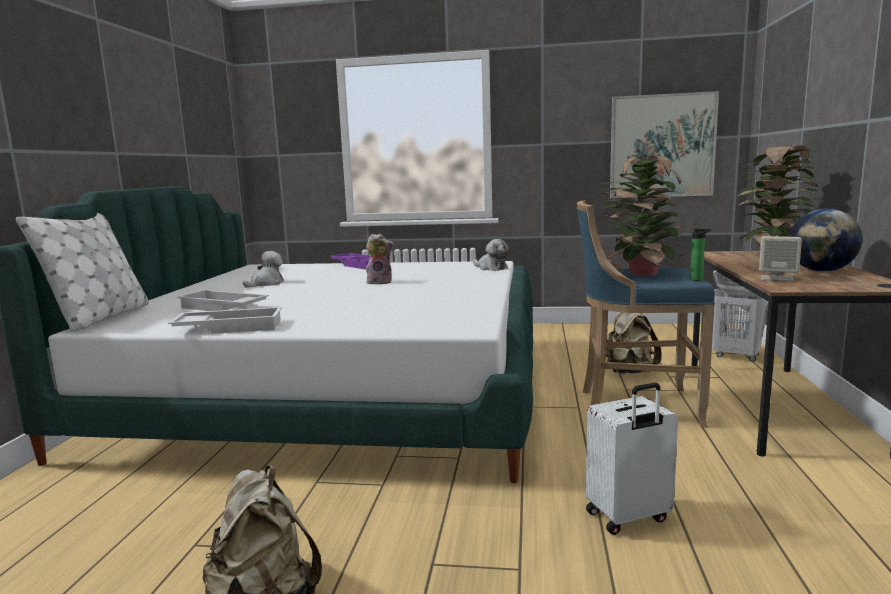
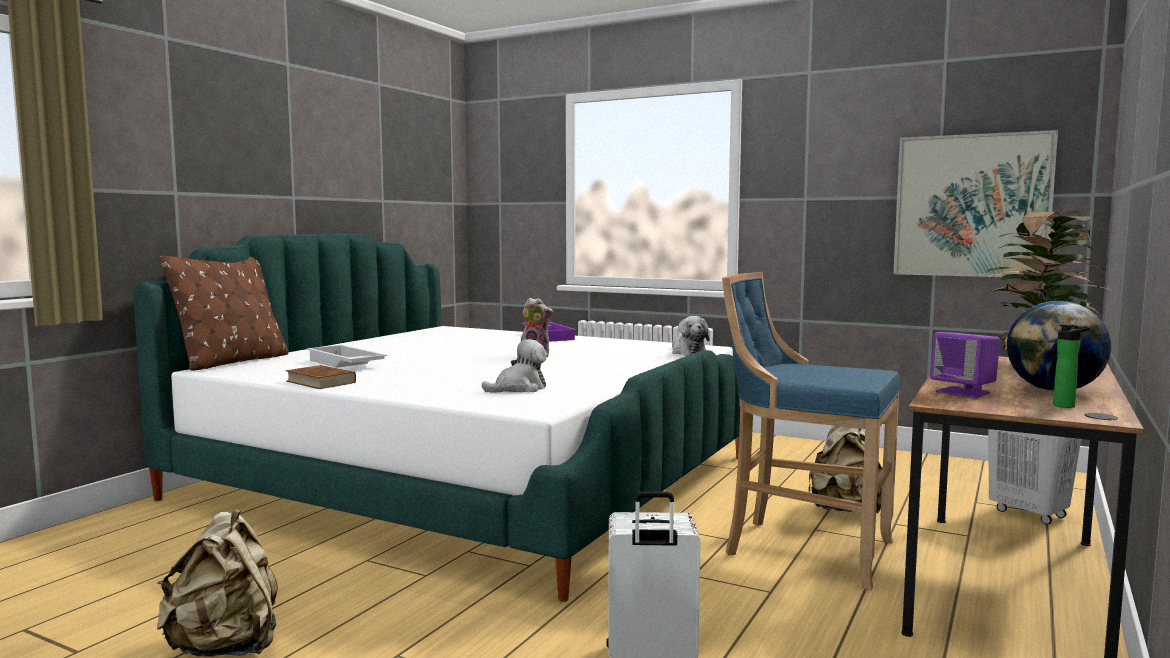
camera: 20 degrees right, 5 degrees down
(100, 318) = (232, 362): white pillow -> brown pillow
(230, 327) = (321, 382): white tray -> brown book
(266, 283) = (423, 346): plush toy -> plush toy (519, 389)
(640, 273) = (815, 371): potted plant -> none
(698, 279) = (871, 385): bottle -> bottle (1067, 406)
(777, 278) = (964, 392): beige speaker -> purple speaker

